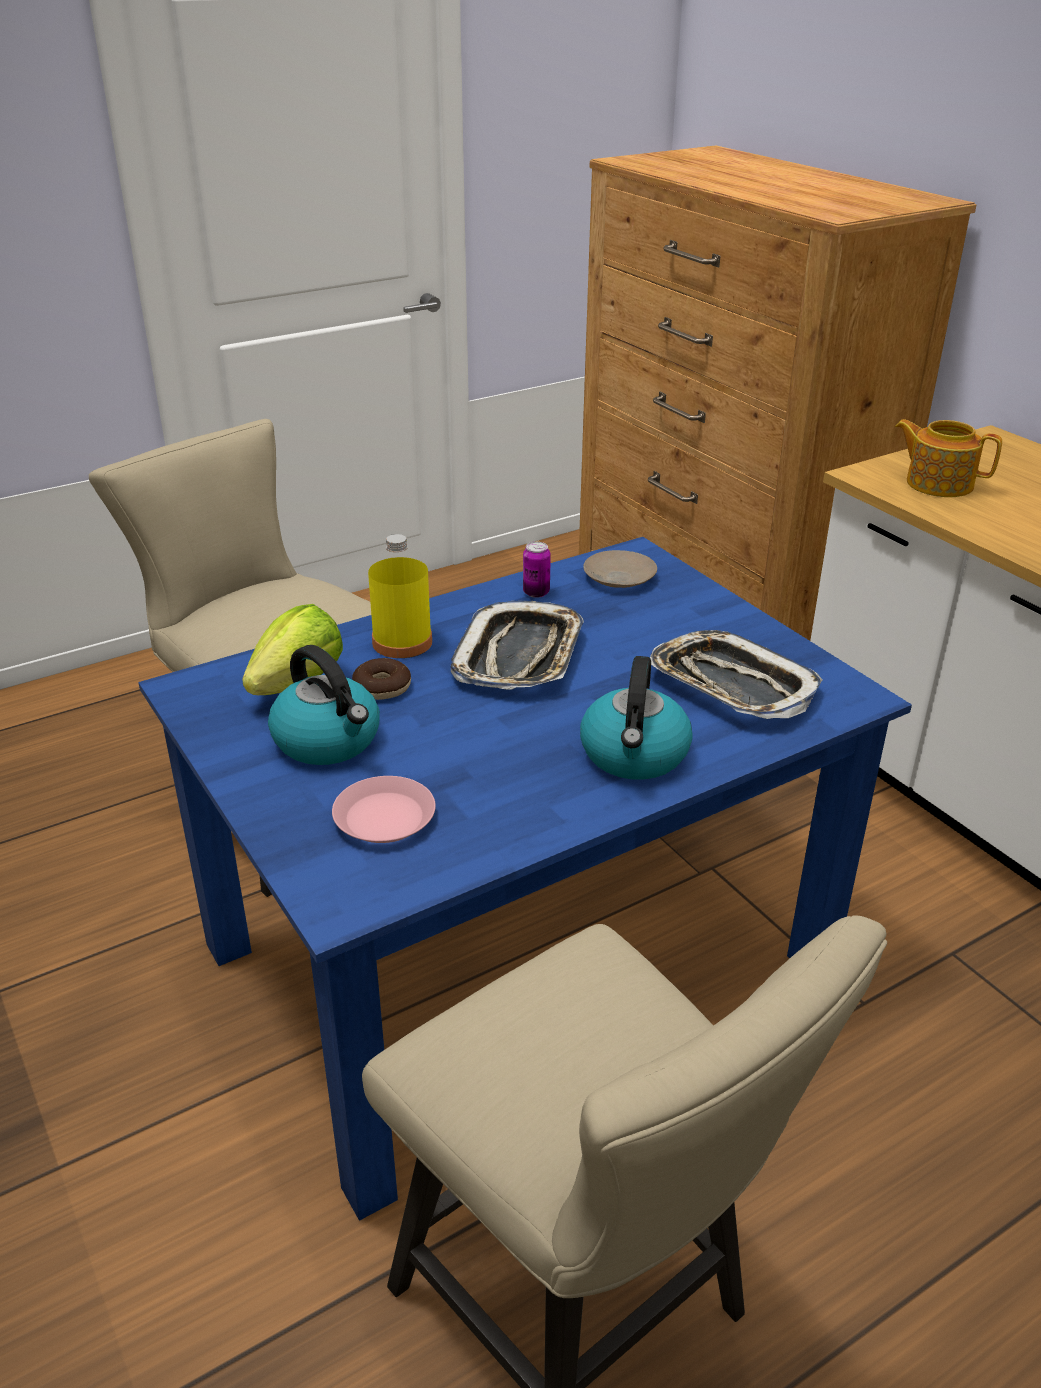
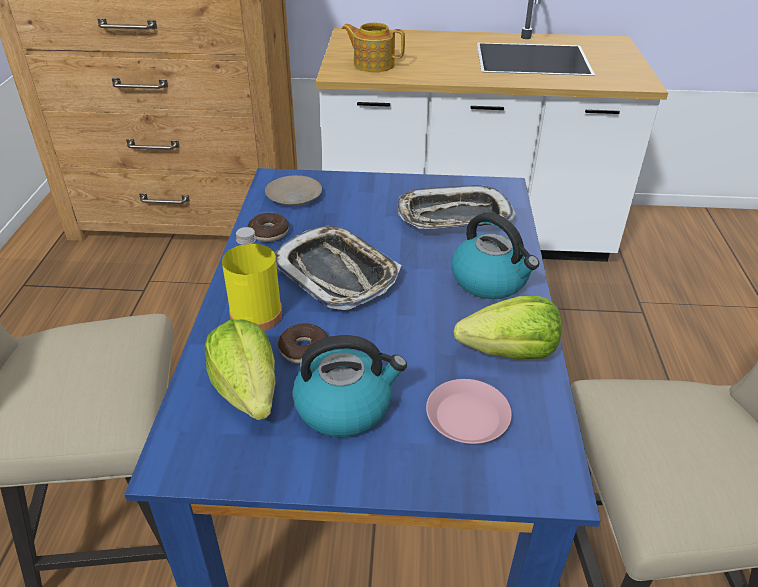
camera: 55 degrees left, 5 degrees up
(516, 812) = (510, 353): none -> lettuce
(536, 592) = (269, 233): can -> donut
(938, 483) = (373, 64): teapot -> teapot turned 45 degrees clockwise

